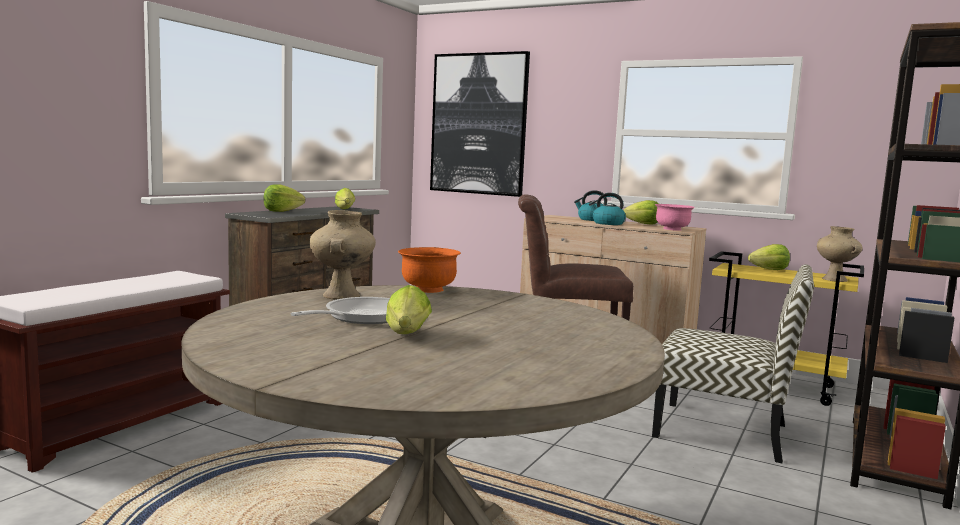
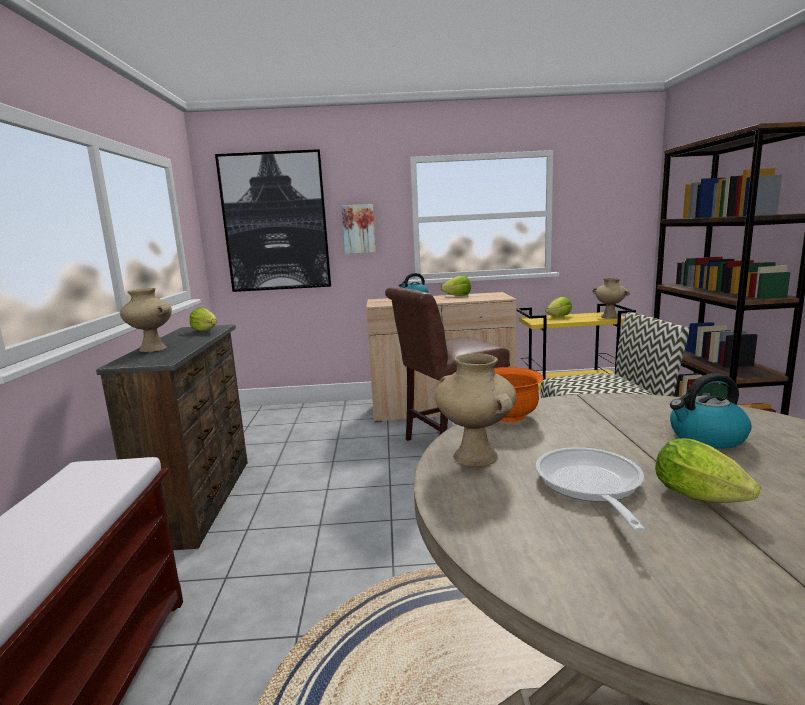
camera: 30 degrees left, 5 degrees up
(282, 211) = (152, 349): lettuce -> beige vase
(557, 137) = (359, 229): none -> picture
(607, 223) = (438, 300): kettle -> kettle (706, 438)
(672, 229) = (494, 297): pink bowl -> none

